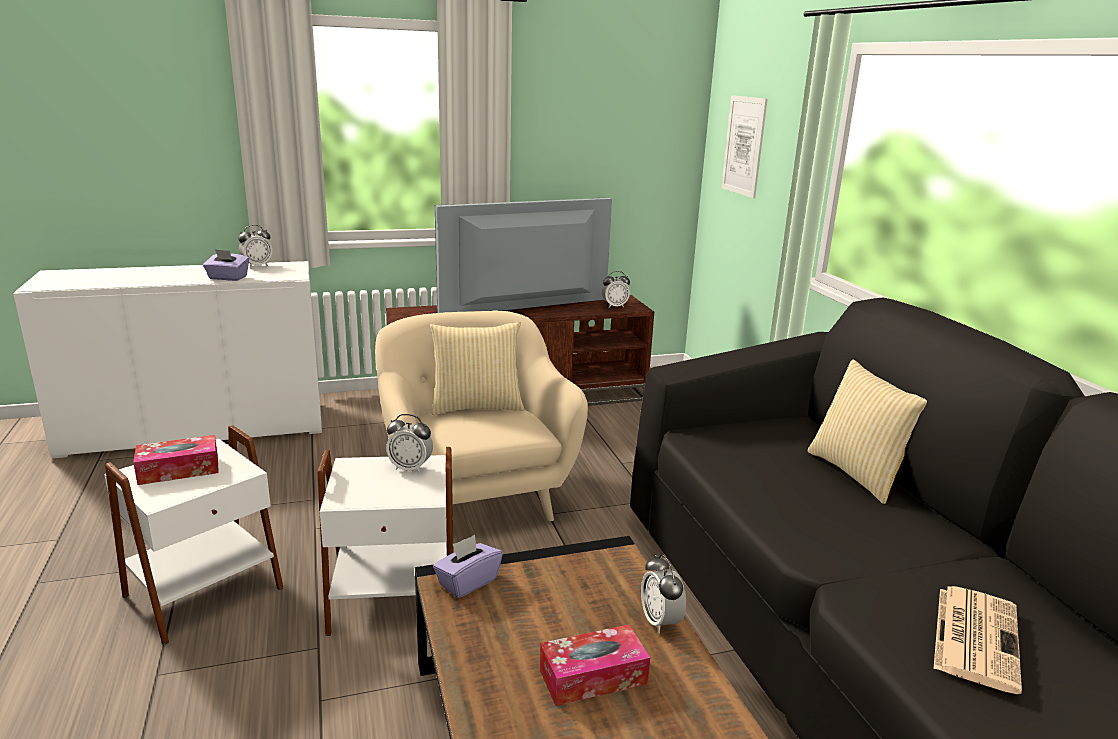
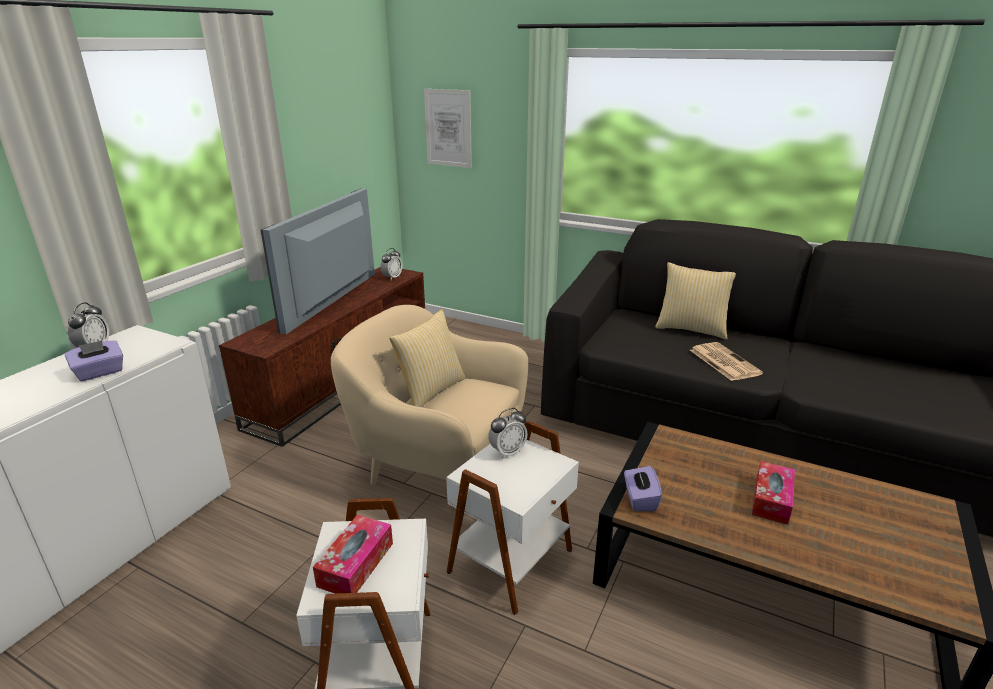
camera: 45 degrees left, 5 degrees up
(660, 621) = (740, 454): alarm clock -> none
(975, 636) = (853, 380): newspaper -> newspaper (723, 361)

